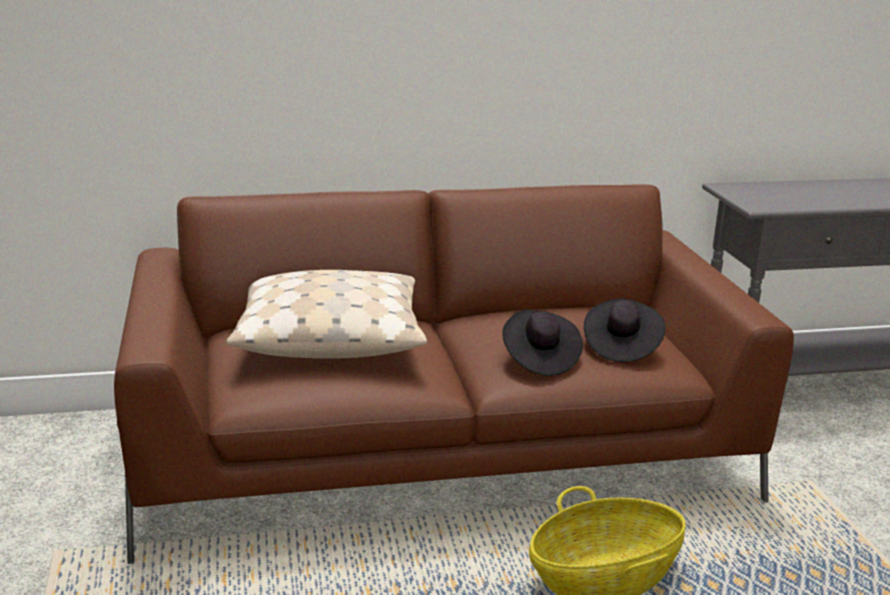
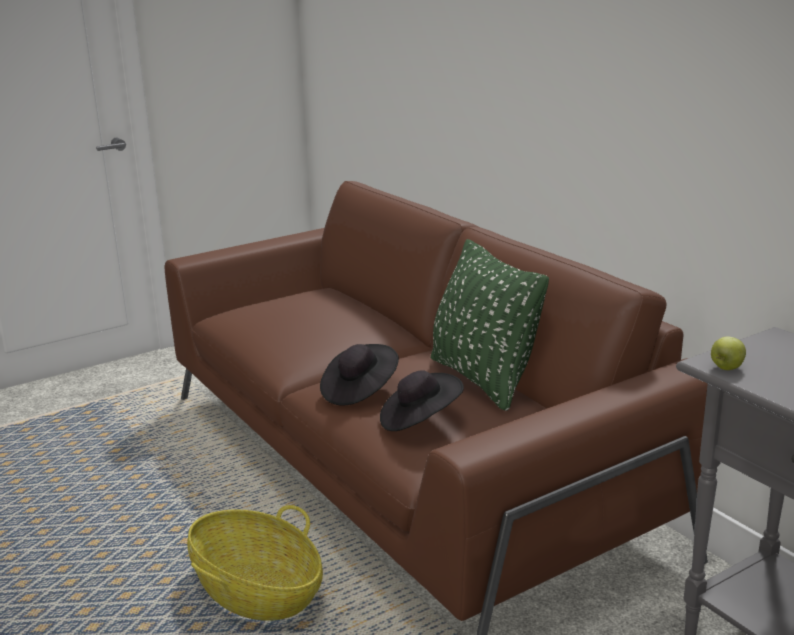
camera: 70 degrees right, 0 degrees up
(329, 334) = (331, 310): beige pillow -> none
(556, 310) = (483, 379): none -> green pillow
(767, 206) = (726, 368): none -> apple

